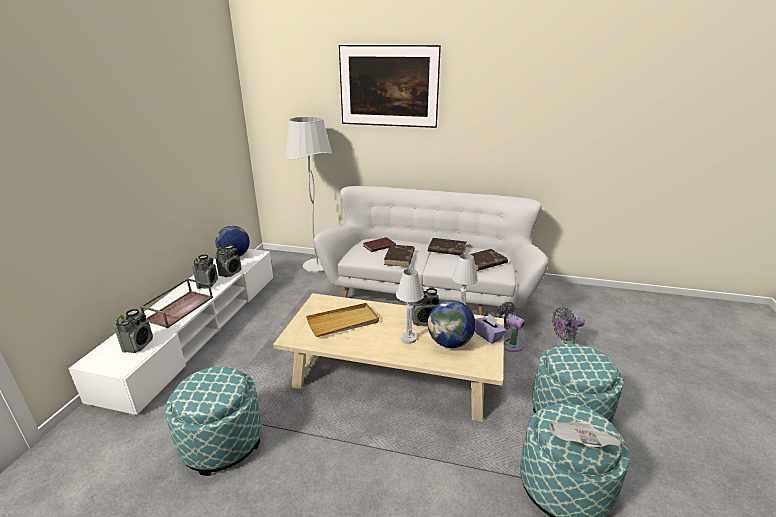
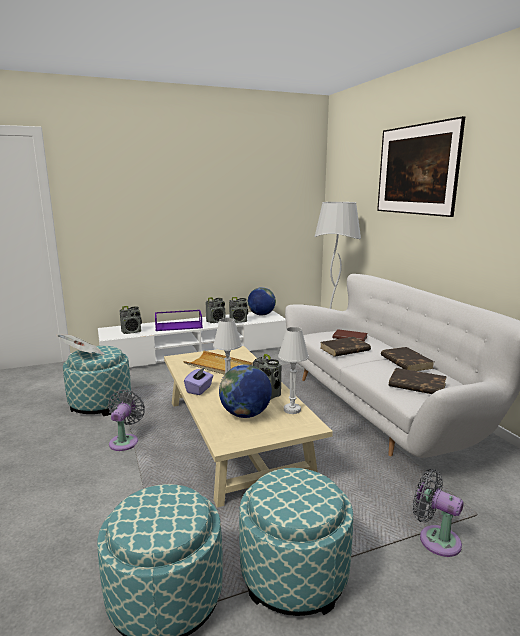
camera: 55 degrees right, 10 degrees down
(180, 308) = (179, 326): brown tray -> purple tray
(488, 336) = (284, 430): purple tissue box -> purple tissue box (199, 389)
(508, 343) = (370, 488): grey fan -> grey fan (125, 441)
(579, 445) = (131, 515): newspaper -> newspaper (83, 355)

